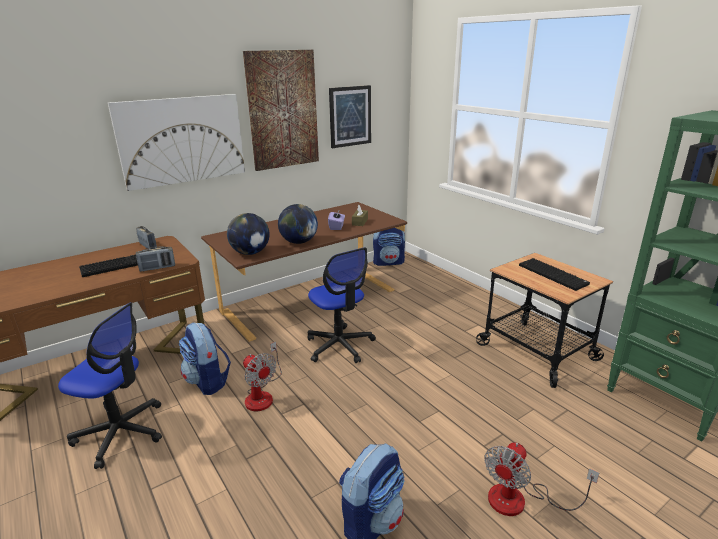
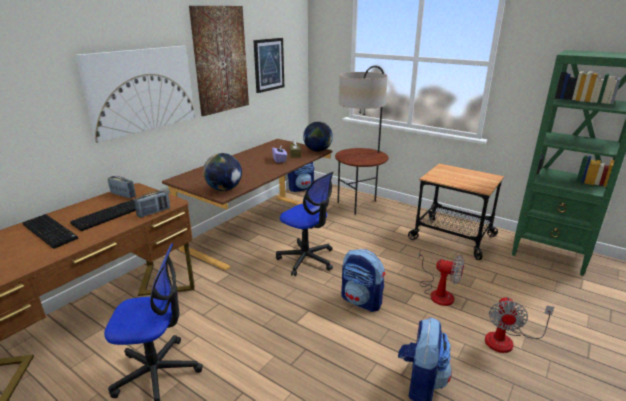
camera: 20 degrees left, 0 degrees up
(208, 381) = (211, 311): backpack -> backpack (362, 301)
(262, 394) = (268, 311): fan -> fan (437, 292)
(299, 242) = (259, 175): globe -> globe (317, 150)
(443, 292) = (359, 205): none -> floor lamp
(554, 275) = (464, 177): keyboard -> keyboard (51, 231)

